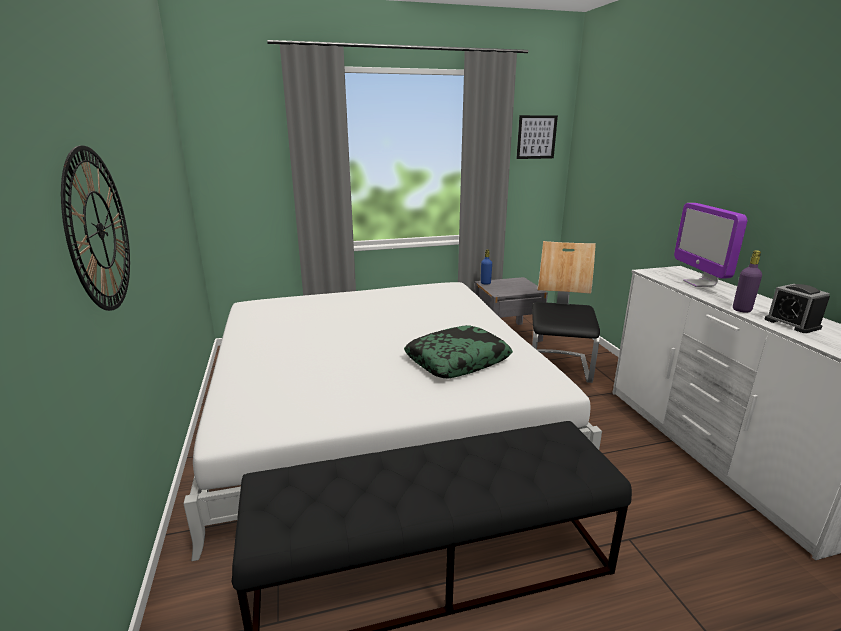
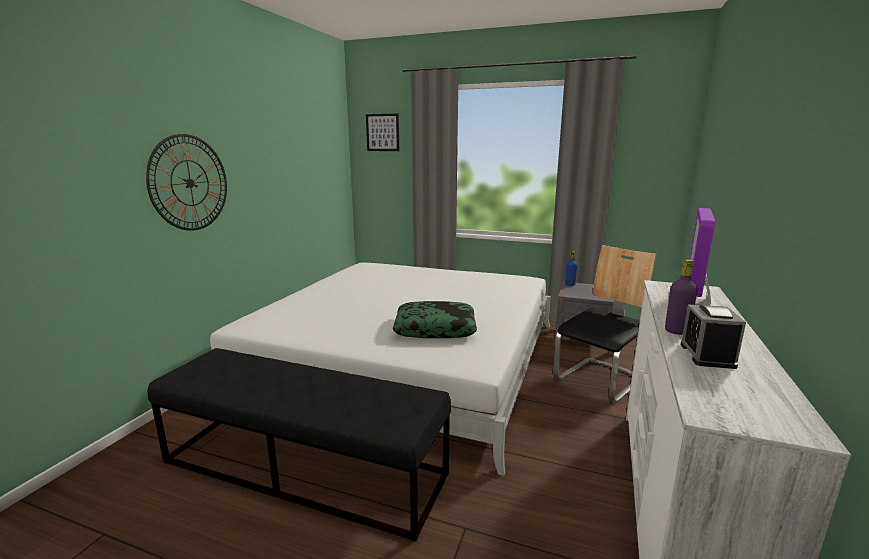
camera: 35 degrees right, 5 degrees down
(536, 137) = (651, 143): picture -> picture (382, 132)

